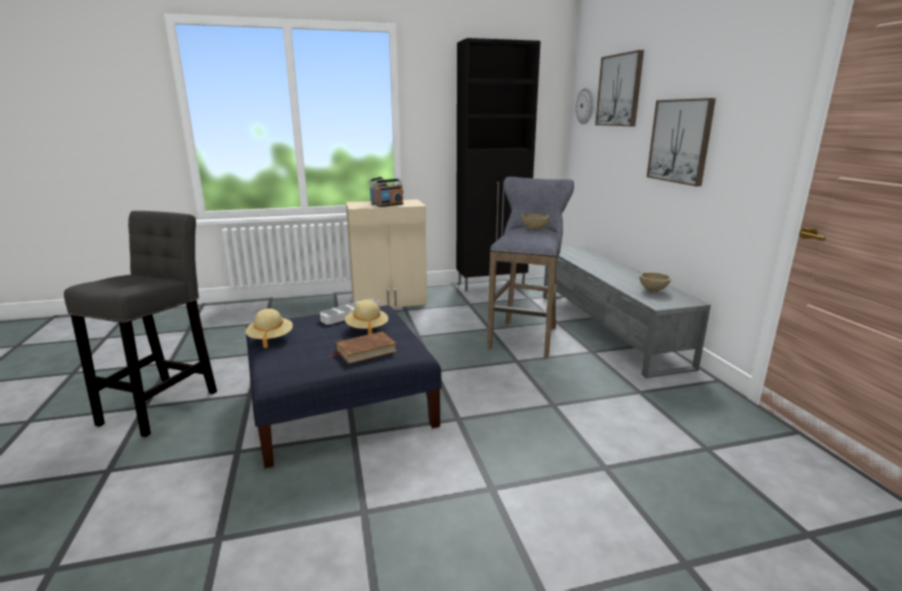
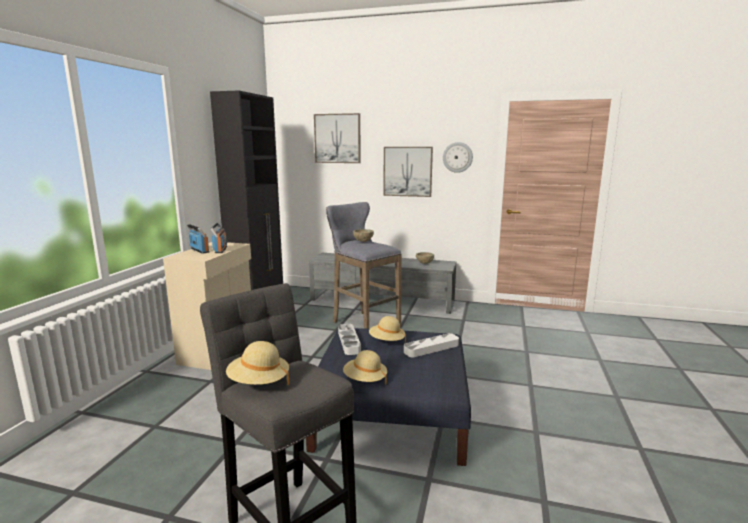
camera: 60 degrees left, 5 degrees down
(126, 276) = (259, 382): none -> beige hat
(365, 351) = (431, 348): brown book -> grey tray
(585, 106) = (294, 148): wall clock -> wall clock (457, 157)

